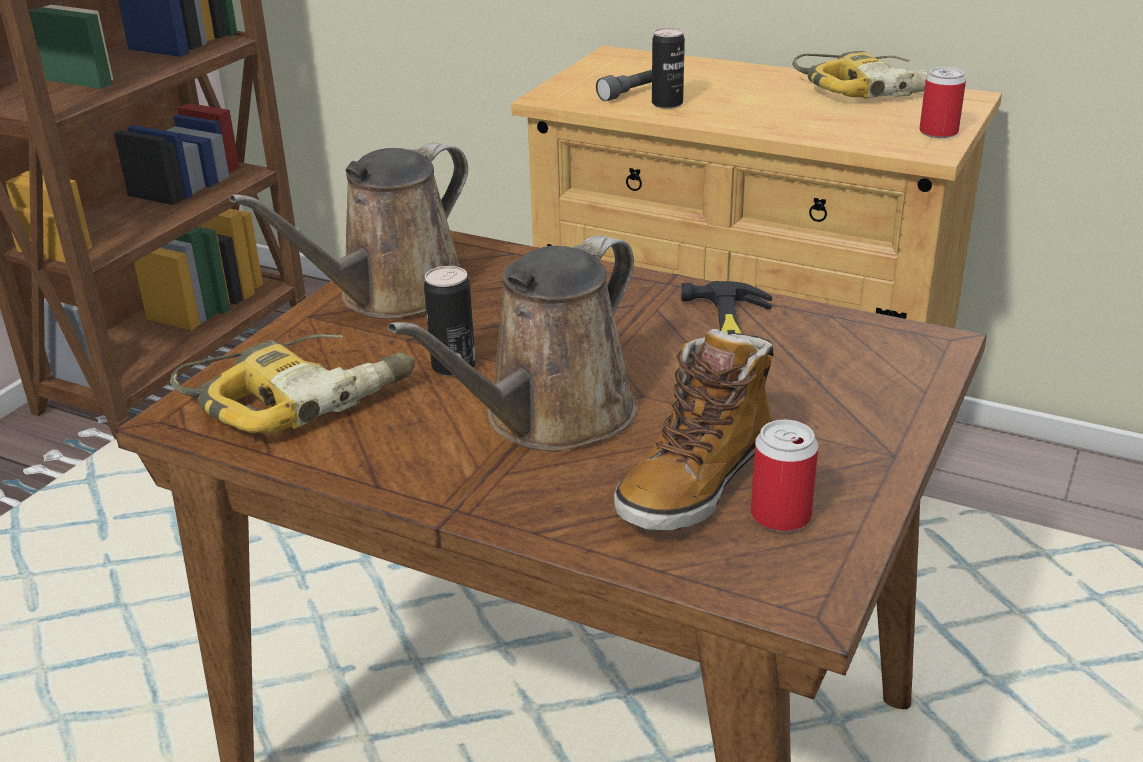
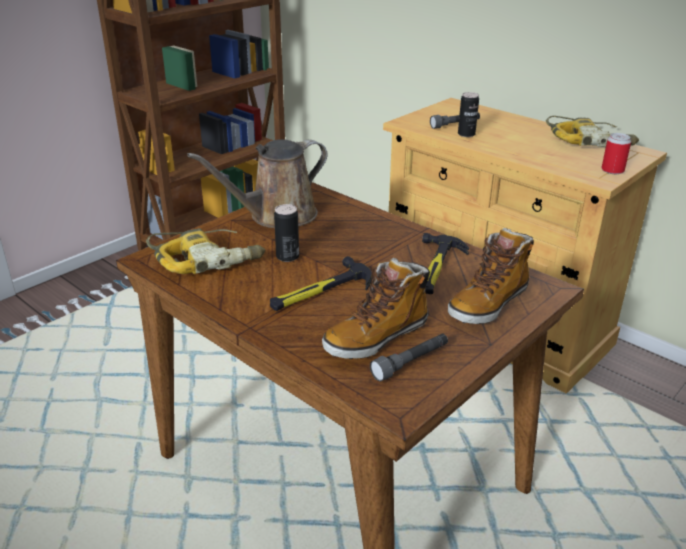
camera: 15 degrees right, 0 degrees up
(550, 418) = (320, 291): brown watering can -> hammer
(780, 516) = (410, 363): can -> grey flashlight
(851, 387) = (488, 304): none -> boot

